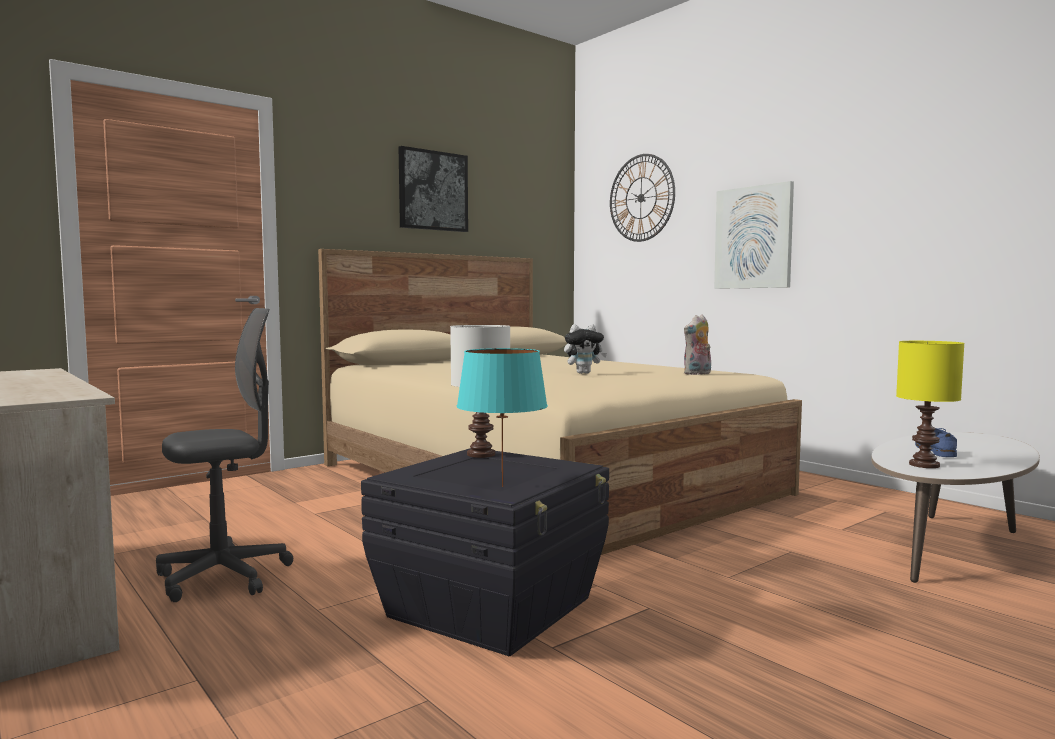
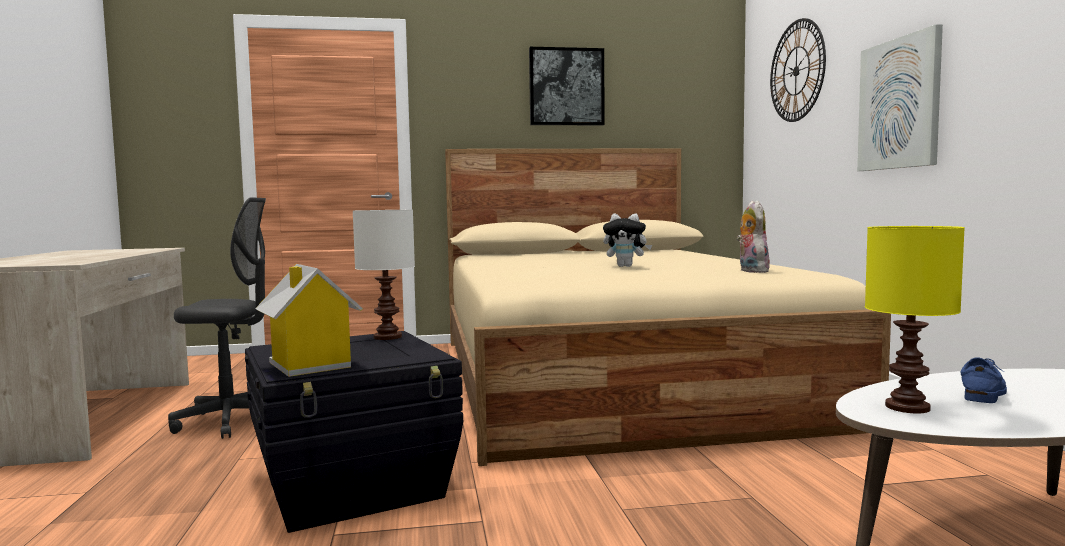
camera: 30 degrees right, 0 degrees up
(503, 487) = (309, 366): turquoise table lamp -> toy house
(697, 374) = (751, 271): plush toy -> plush toy turned 90 degrees clockwise

